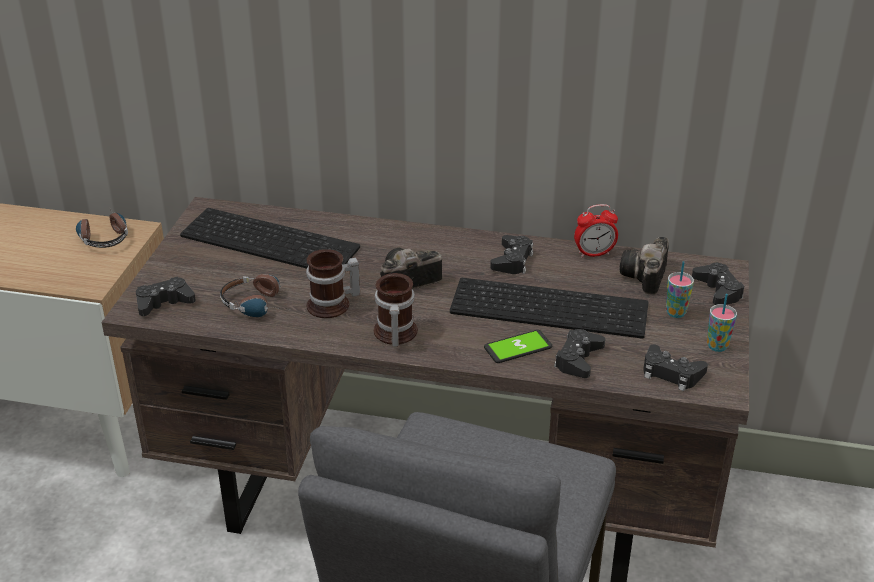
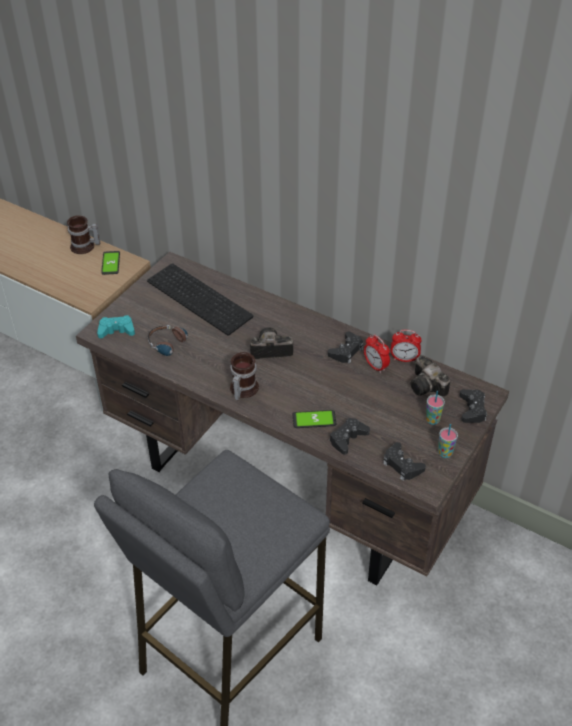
camera: 20 degrees right, 10 degrees up
(103, 235) = (110, 263): headphones -> phone
(164, 303) = (116, 330): black game controller -> turquoise game controller
(333, 306) = (215, 358): mug -> mug (84, 247)
(551, 307) = (352, 394): keyboard -> none
(562, 269) = (375, 366): none -> alarm clock
(645, 278) = (428, 387): camera -> camera turned 75 degrees counterclockwise

